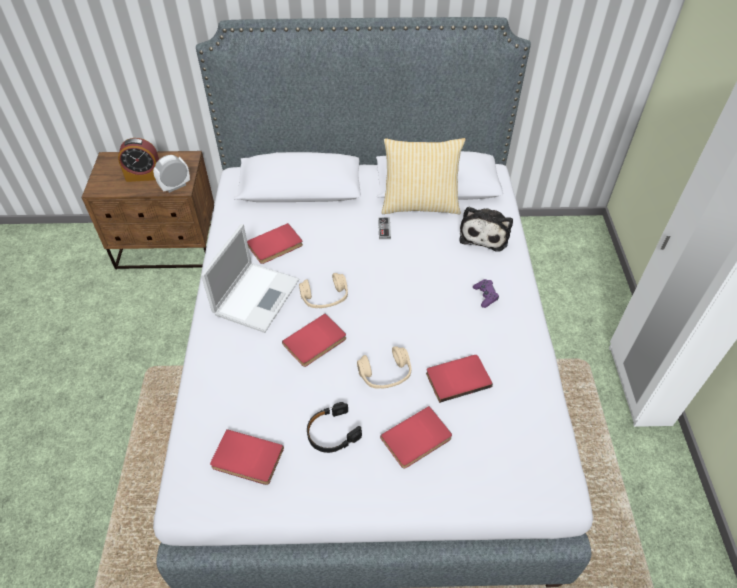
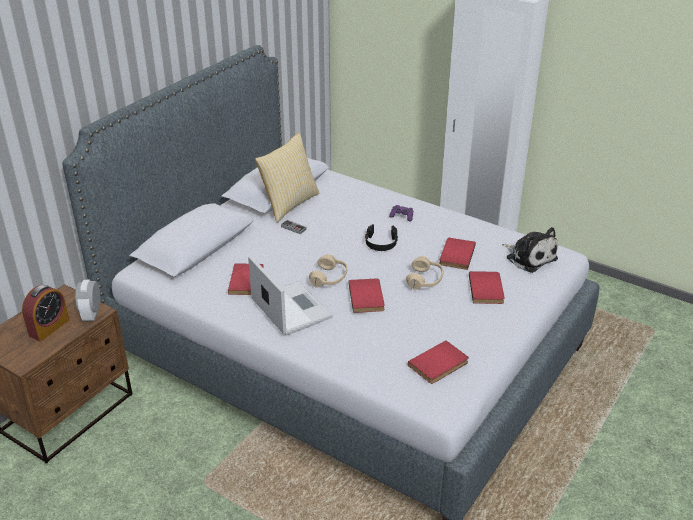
camera: 55 degrees left, 15 degrees down
(332, 433) = (451, 319): black headphones -> black headphones (381, 243)
(485, 233) = (348, 193): plush toy -> plush toy (529, 257)

